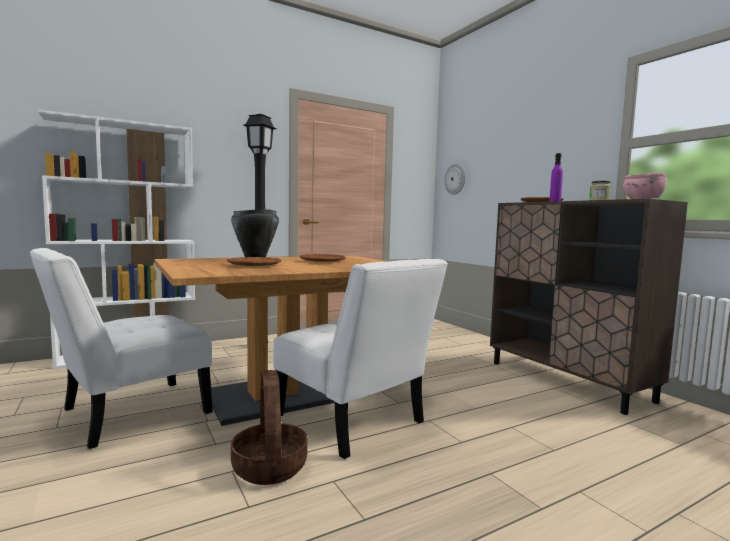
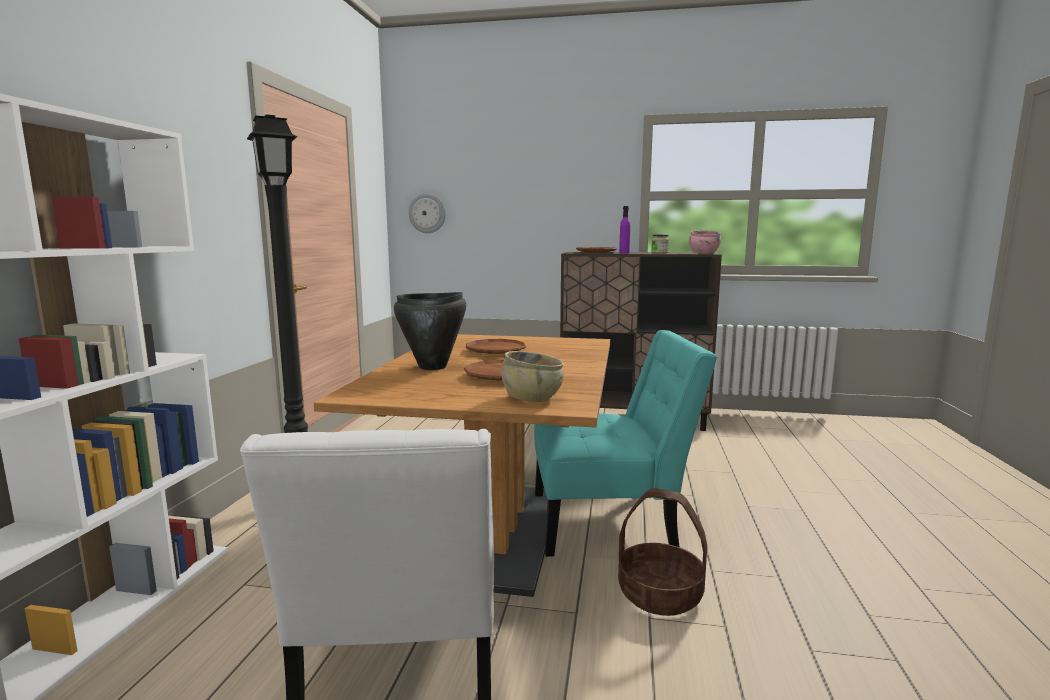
camera: 50 degrees left, 5 degrees up
(203, 270) = (531, 398): none -> beige bowl
(354, 422) = (611, 523): white chair -> turquoise chair

